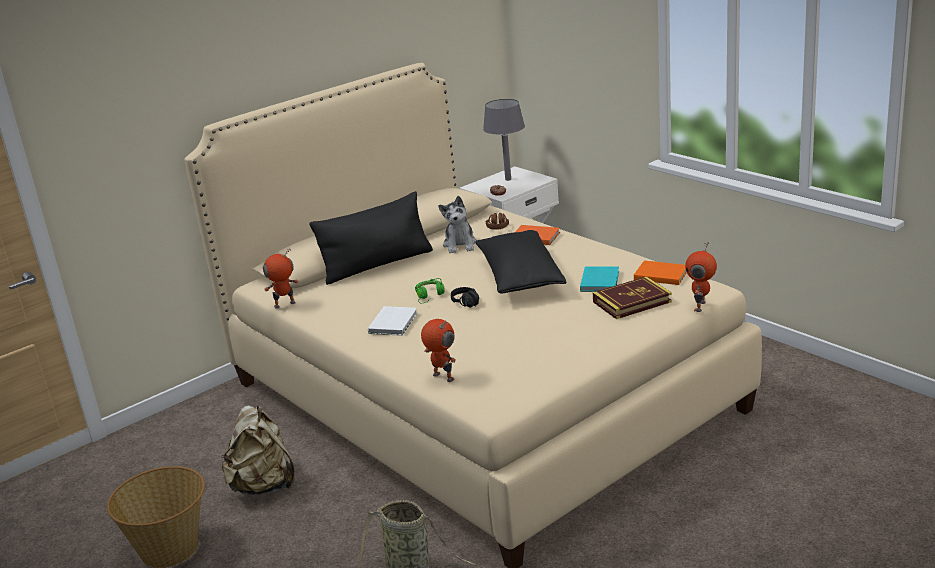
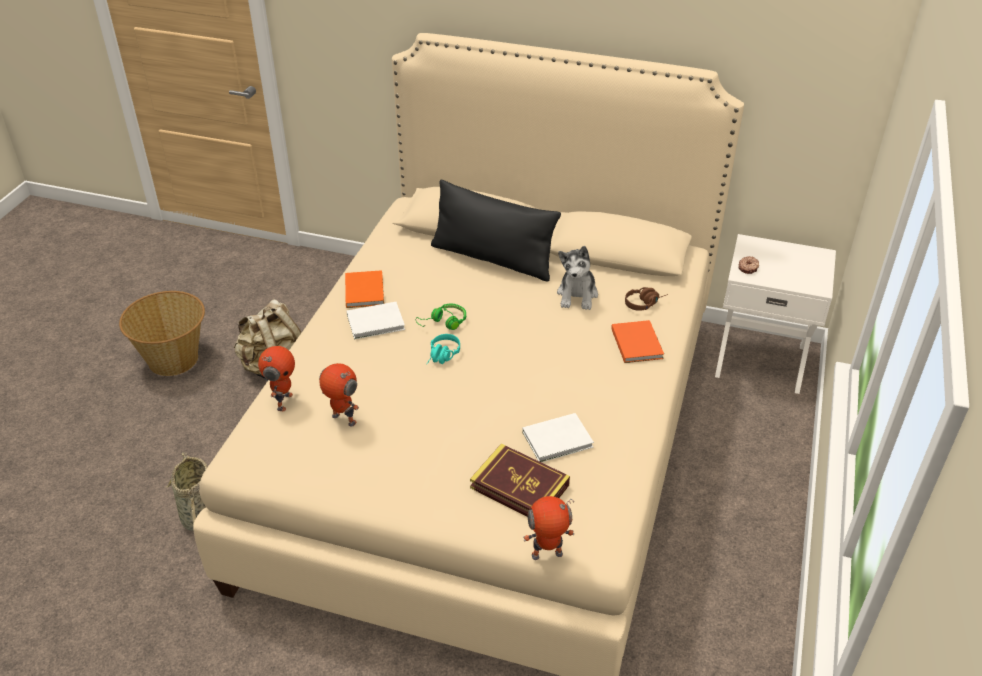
camera: 55 degrees right, 15 degrees up
(285, 305) = (377, 239): toy robot -> toy robot (343, 420)
(460, 244) = (577, 295): plush toy -> plush toy turned 45 degrees counterclockwise
(468, 304) = (442, 357): black headphones -> turquoise headphones
(508, 179) = (792, 260): grey table lamp -> none
(520, 278) = (526, 371): black pillow -> none
(600, 280) = (559, 440): turquoise book -> white book
(659, 274) = (608, 487): orange book -> orange book (365, 290)

